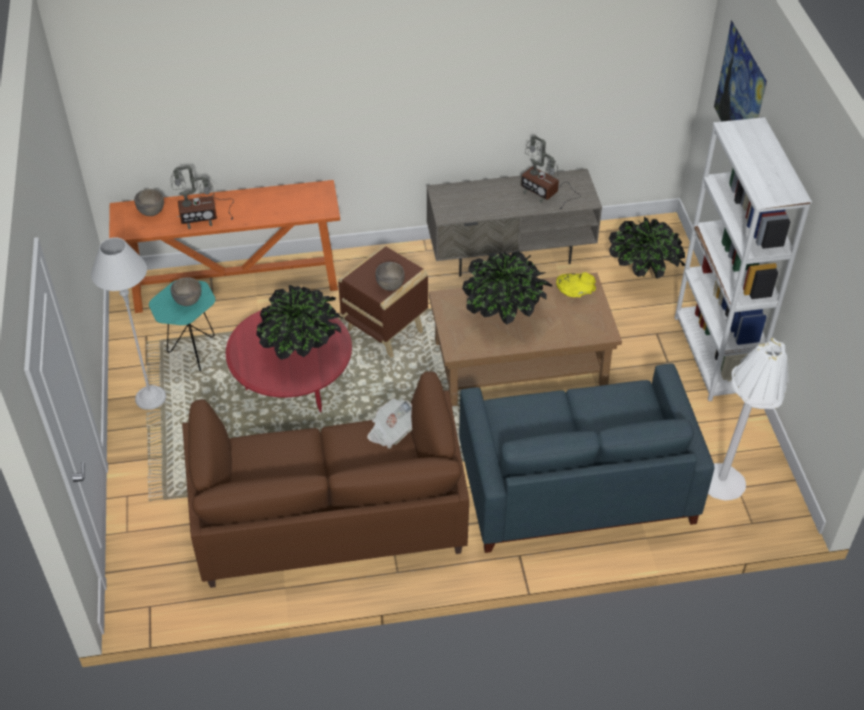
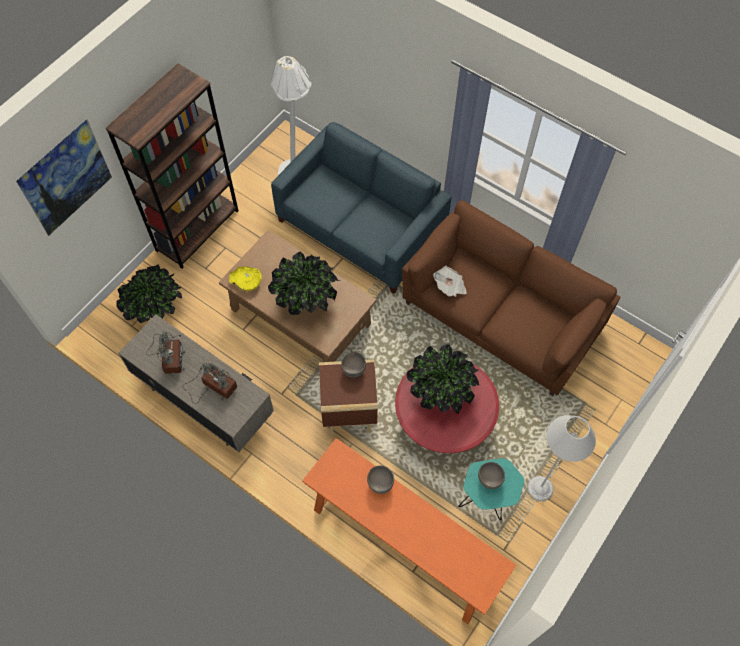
camera: 135 degrees left, 15 degrees up
(151, 212) = (461, 570): grey bowl -> grey bowl (380, 483)
(204, 216) = (426, 527): table lamp -> table lamp (214, 387)
(713, 355) = (197, 230): white bookcase -> brown bookcase

